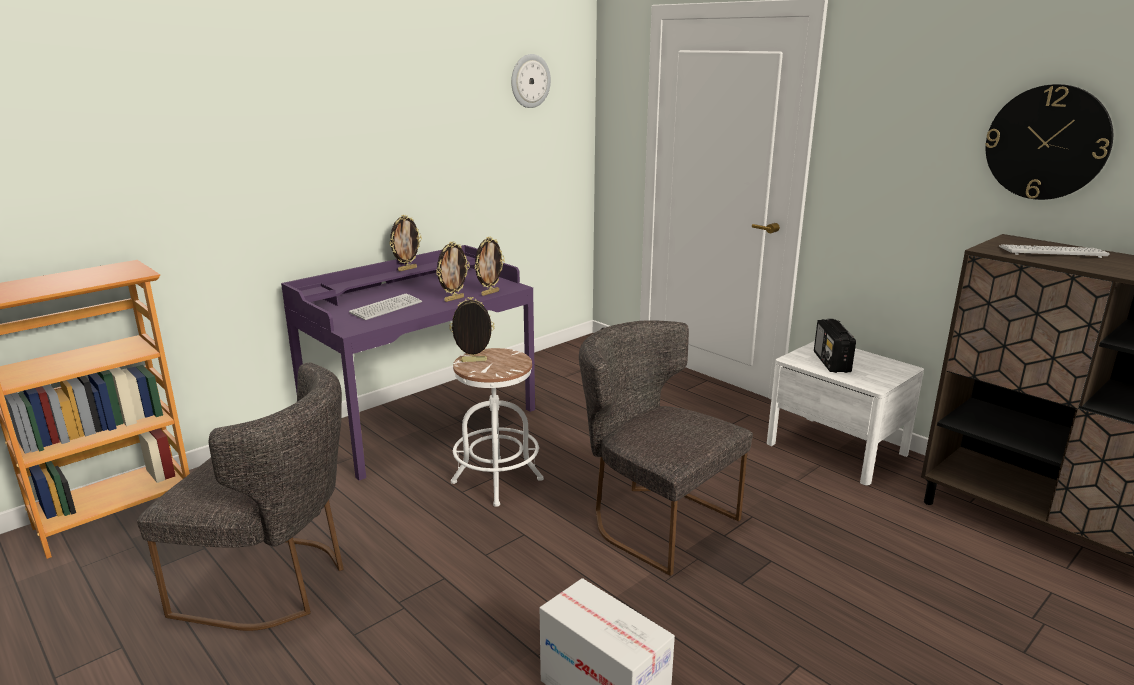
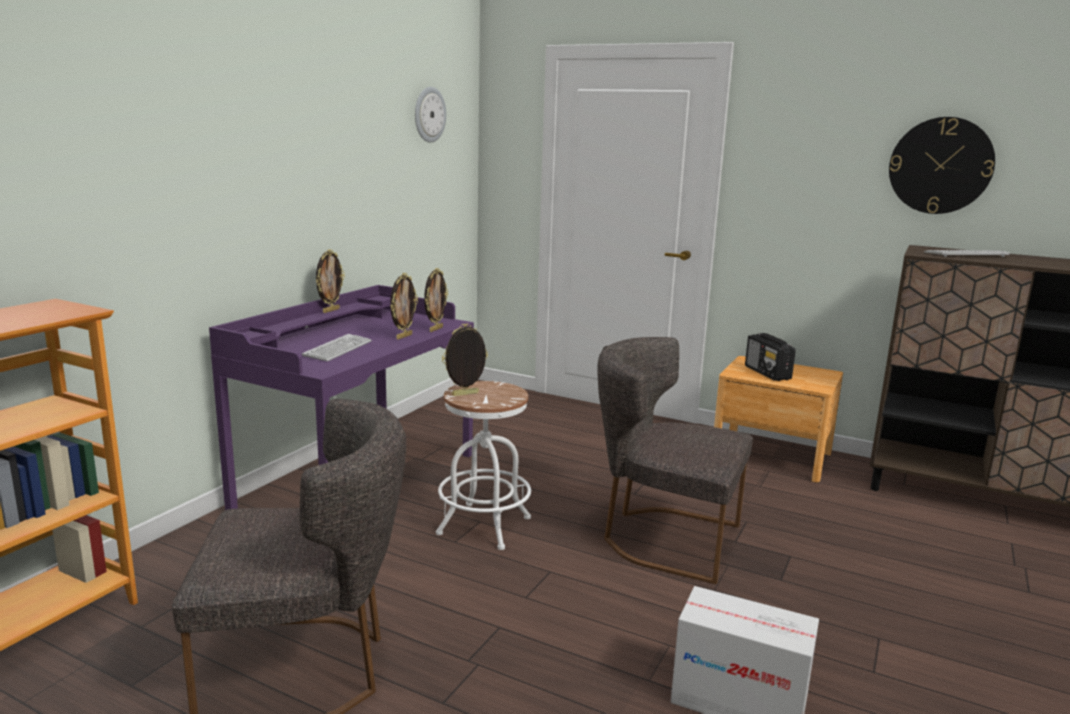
camera: 20 degrees left, 5 degrees down
(836, 449) = (771, 456): white nightstand -> brown nightstand

